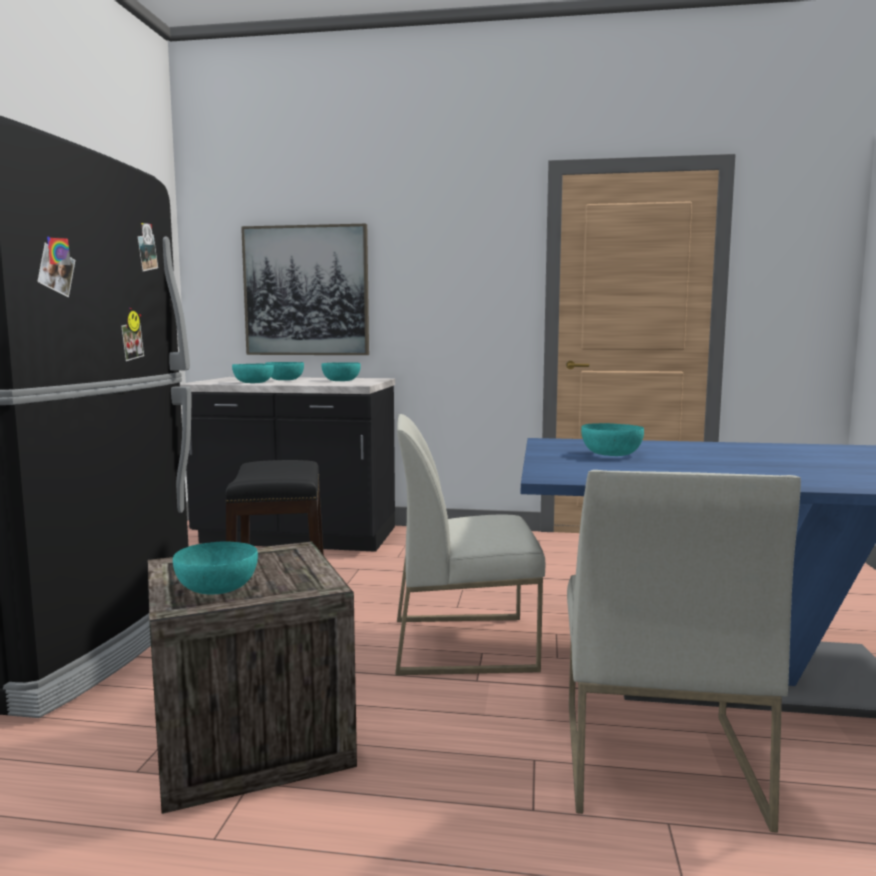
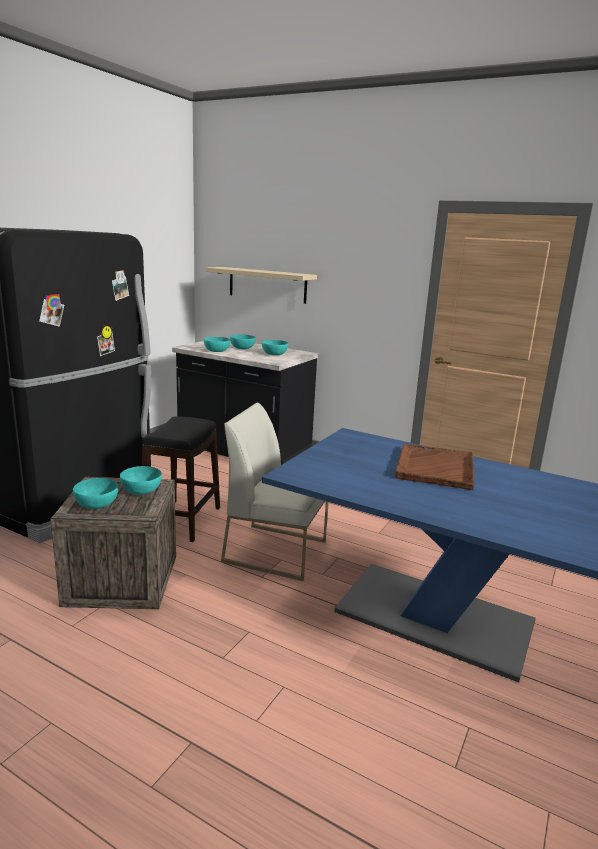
camera: 20 degrees right, 10 degrees up
(306, 291) = (267, 285): picture -> beige shelf
(610, 454) = (363, 457): turquoise bowl -> turquoise bowl (141, 490)
(655, 759) = (314, 651): white chair -> none
(712, 453) = (435, 468): none -> brown tray

